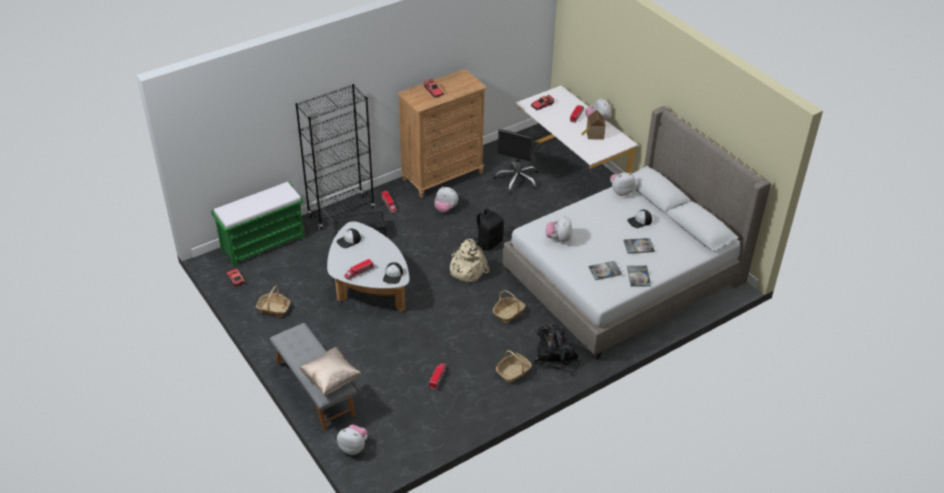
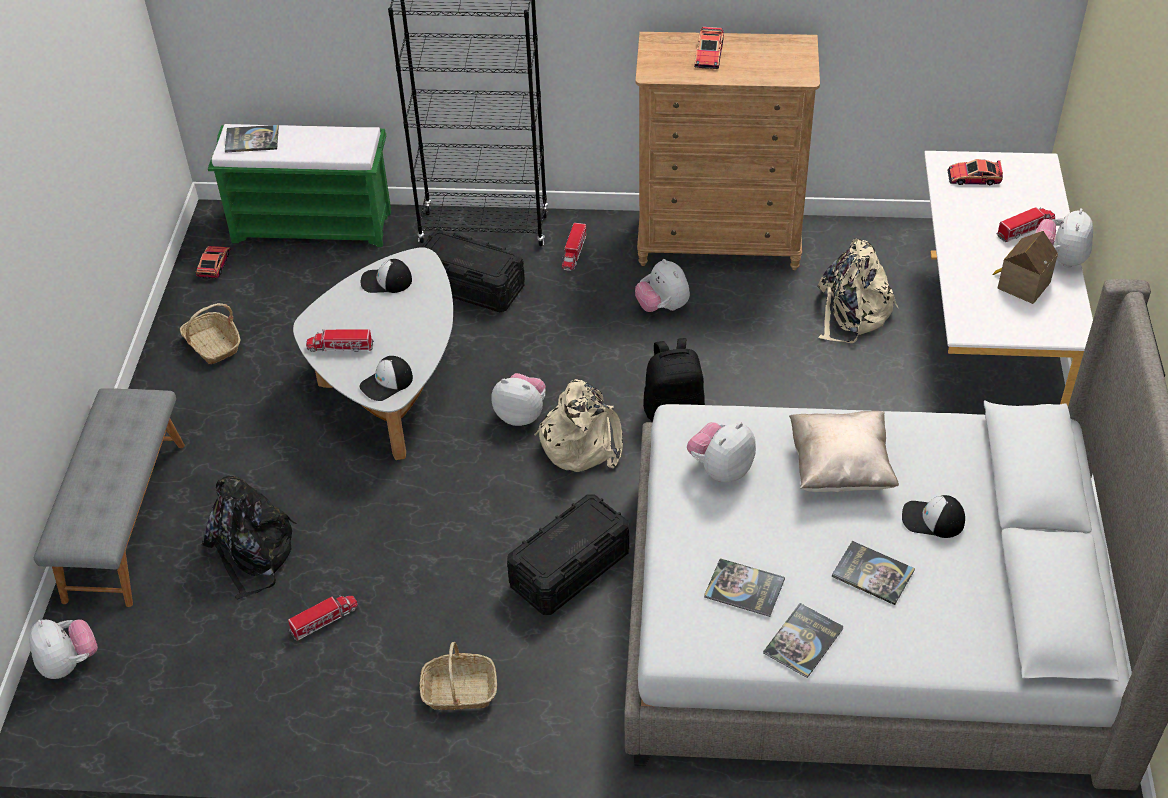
camera: 40 degrees right, 5 degrees up
(235, 209) = (252, 139): none -> book
(330, 379) = (94, 517): beige pillow -> beige pillow (840, 468)
(509, 313) = (570, 569): basket -> black storage box
(517, 179) = (852, 313): black office chair -> beige backpack
(556, 358) = (563, 712): black backpack -> black backpack (252, 552)
(621, 192) = (959, 434): plush toy -> plush toy (521, 414)

